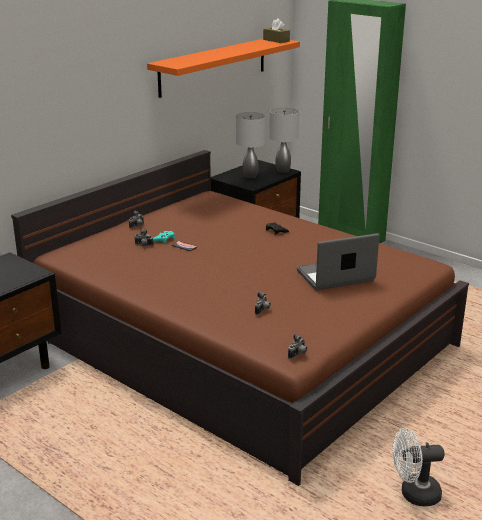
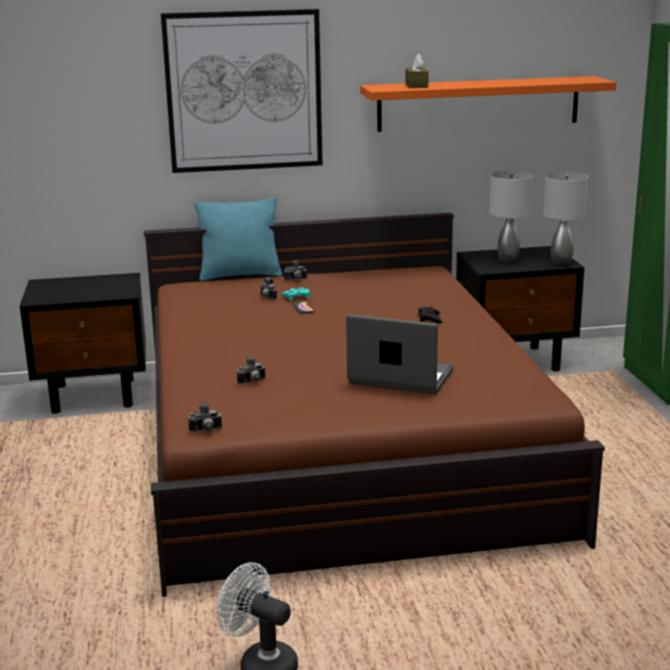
camera: 40 degrees right, 5 degrees down
(73, 80) = (244, 91): none -> picture
(86, 233) = (240, 275): none -> turquoise pillow
(276, 40) = (586, 79): brown tissue box -> brown tissue box (416, 85)

